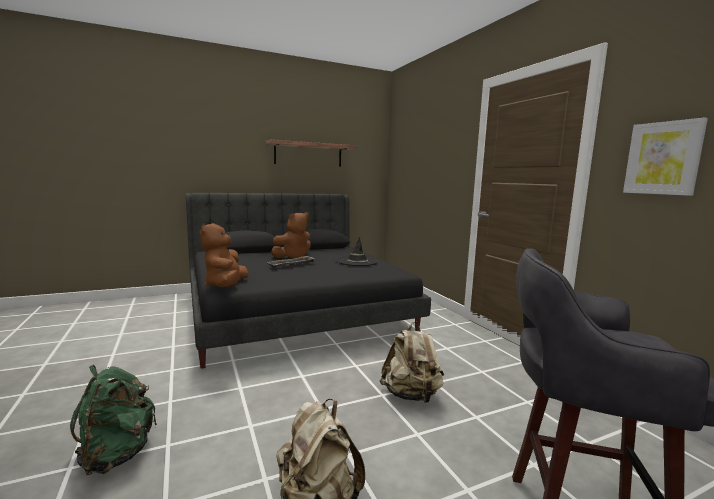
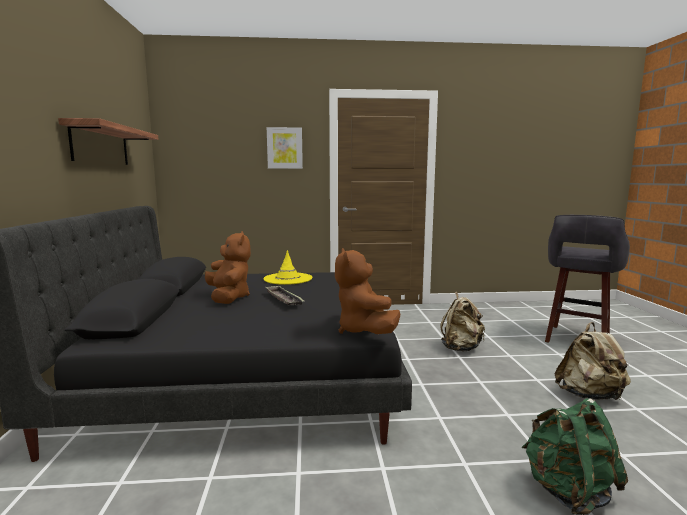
camera: 70 degrees left, 0 degrees up
(226, 286) = (364, 330): brown plush toy -> brown plush toy turned 60 degrees clockwise
(357, 261) = (288, 279): black hat -> yellow hat
(663, 158) = (475, 165): picture -> picture (284, 148)

